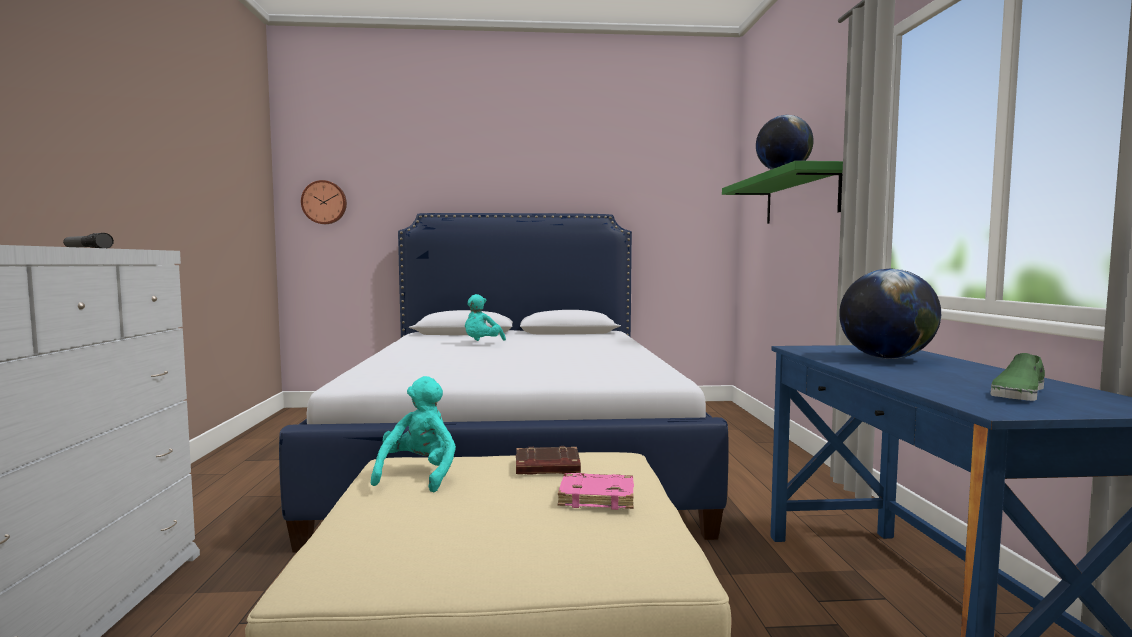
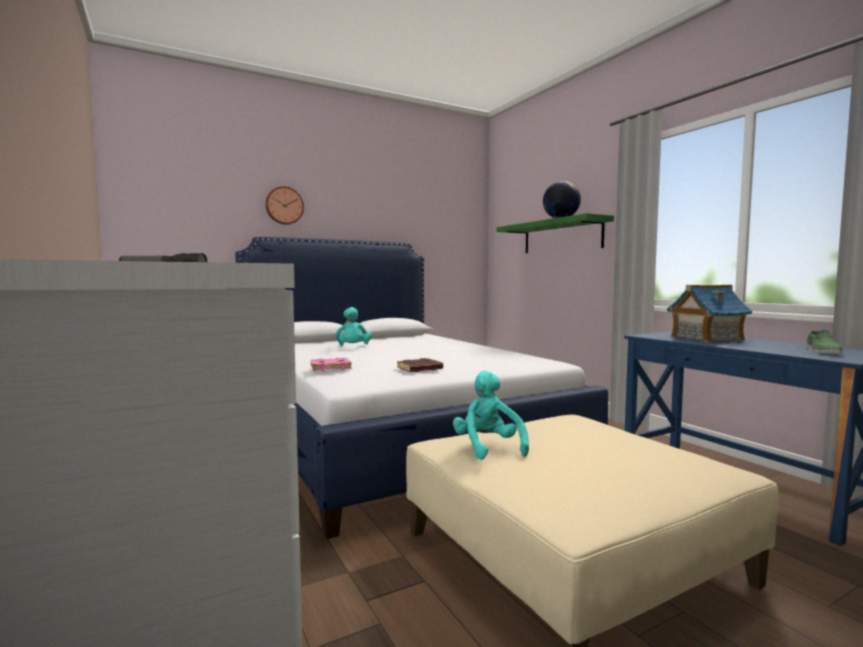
camera: 25 degrees left, 0 degrees up
(324, 202) = (157, 223): wall clock -> wall clock (284, 205)
(546, 467) = (559, 429): brown book -> brown book (419, 369)
(598, 497) = (628, 441): pink book -> pink book (331, 368)
(886, 358) = (706, 338): globe -> toy house

